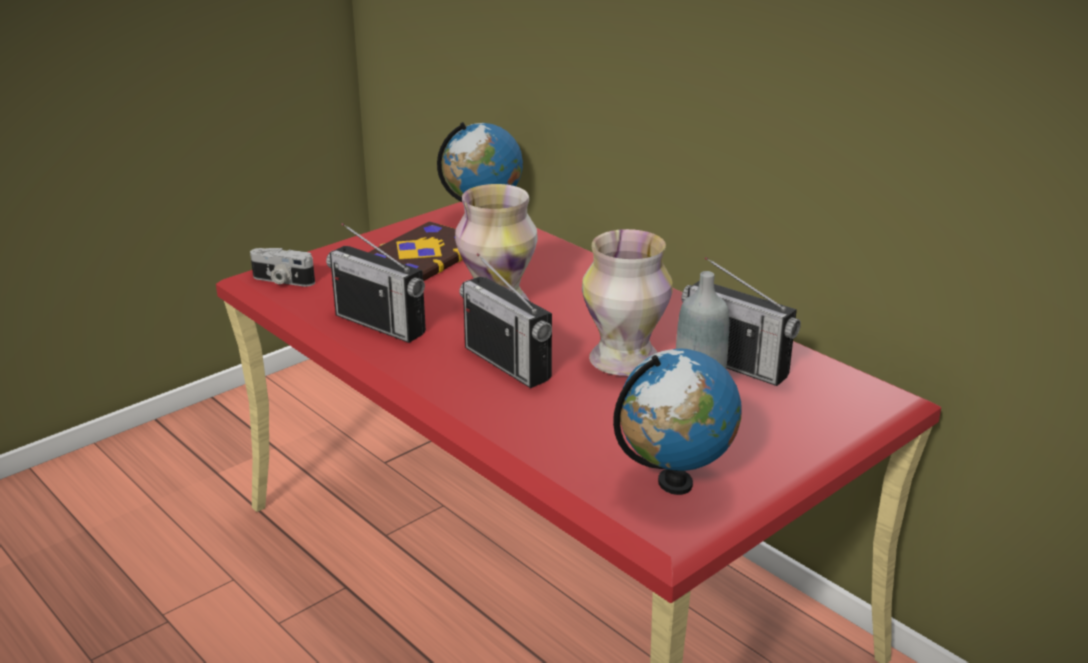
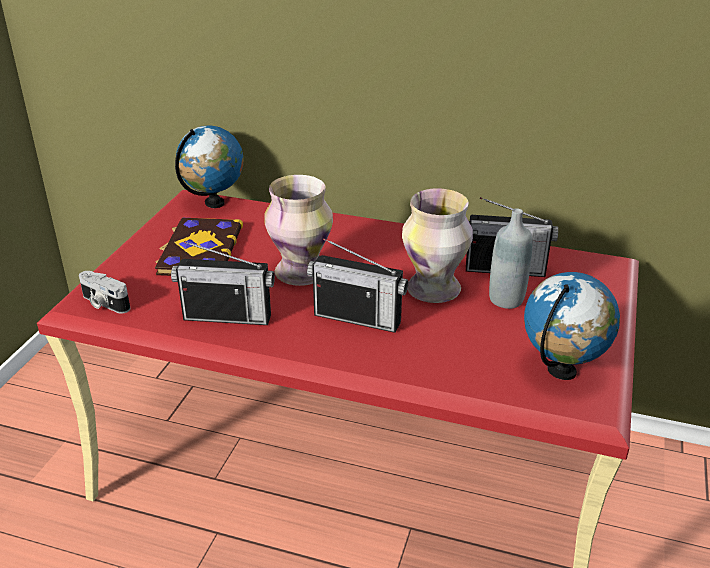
camera: 30 degrees left, 5 degrees up
(282, 281) = (104, 303): camera -> camera turned 45 degrees clockwise

